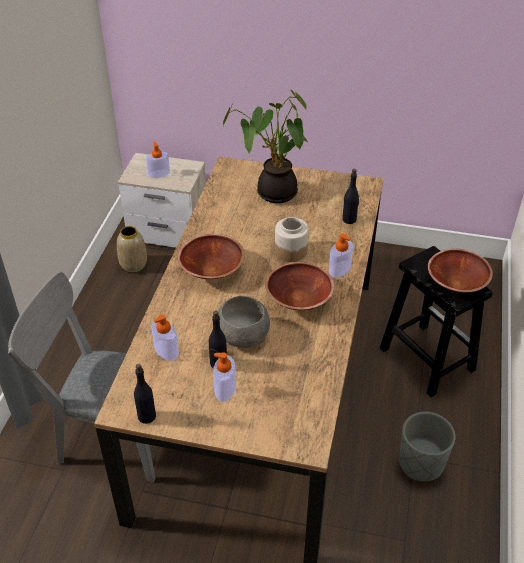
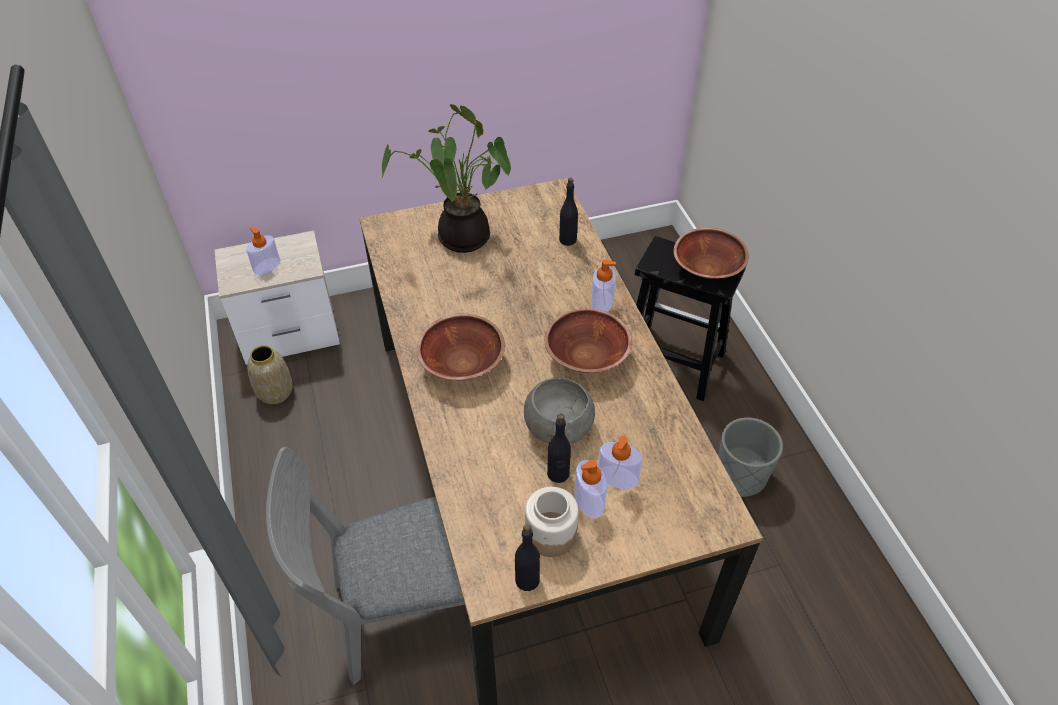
camera: 30 degrees left, 5 degrees up
(166, 350) = (486, 487): soap dispenser -> soap dispenser (617, 477)
(290, 251) = (533, 302): jar -> jar (550, 534)

